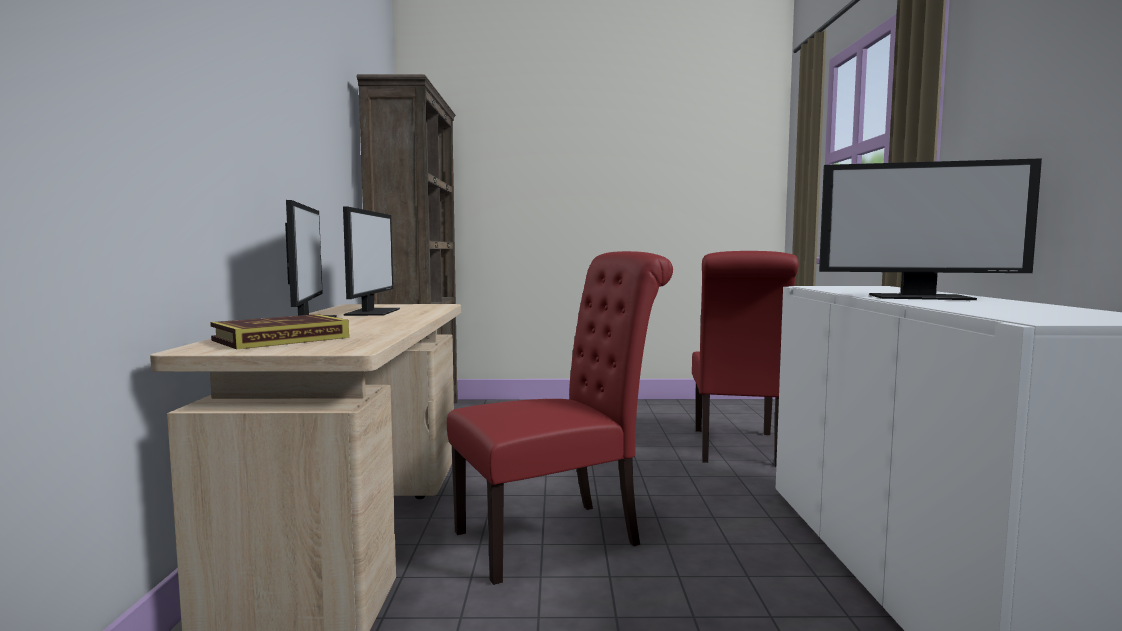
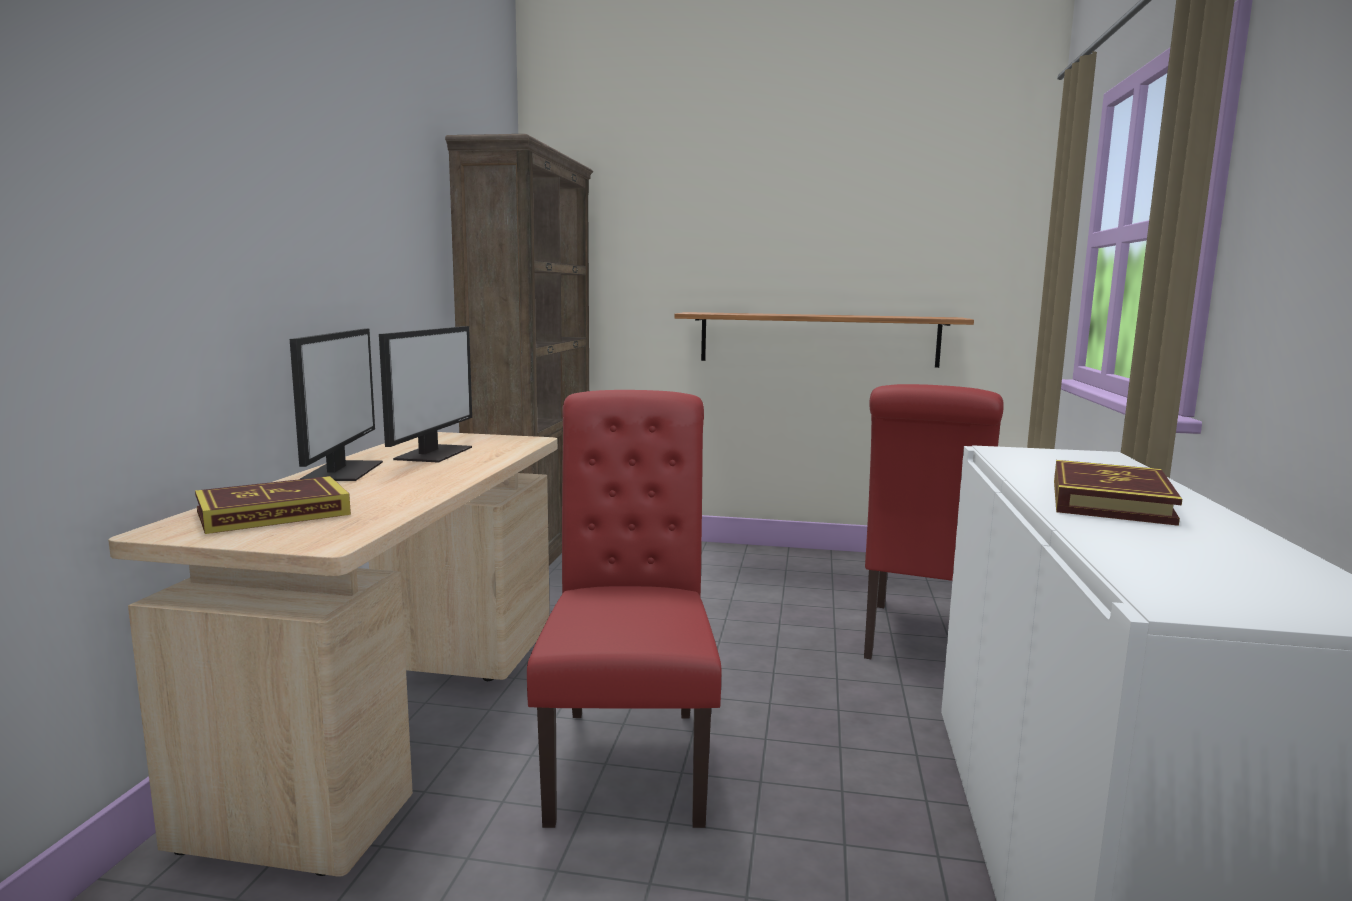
camera: 10 degrees right, 5 degrees up
(558, 536) = (629, 755): red chair -> red chair turned 75 degrees counterclockwise
(630, 240) = (818, 339): none -> shelf
(920, 297) = (1109, 501): monitor -> book

